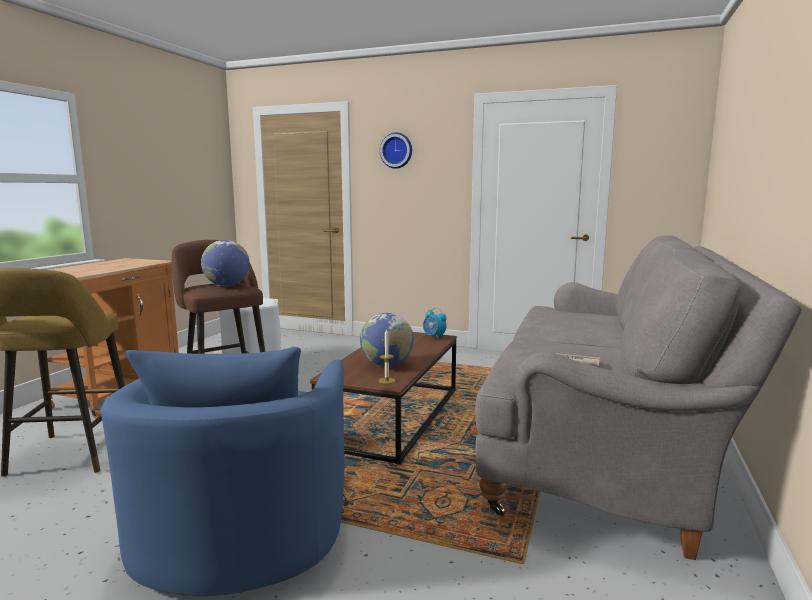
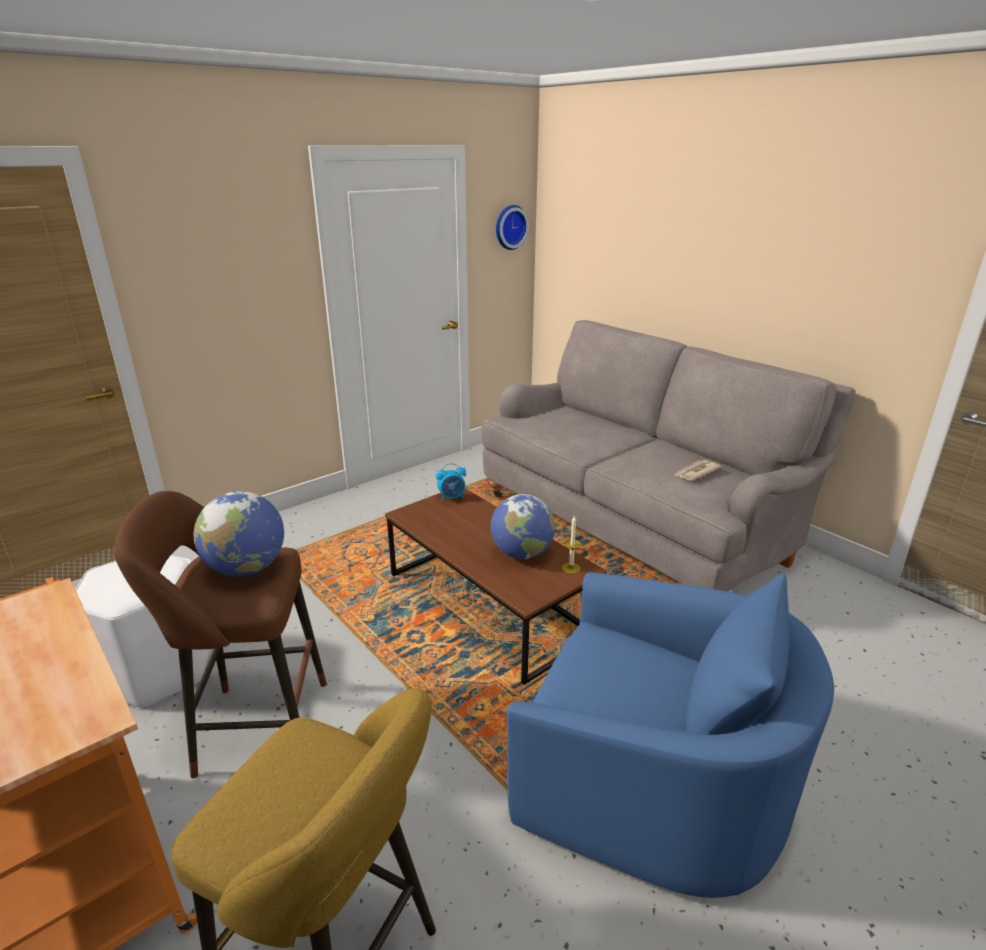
camera: 60 degrees left, 15 degrees up
(397, 150) = (200, 238): wall clock -> wall clock (509, 227)

